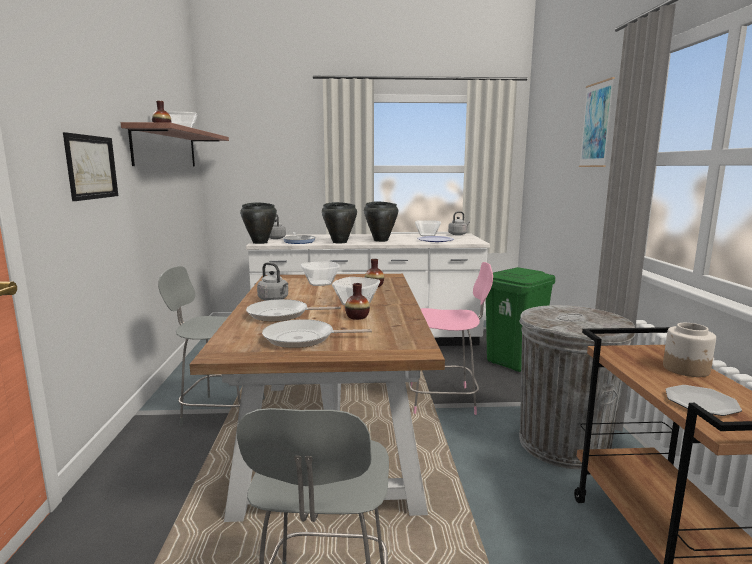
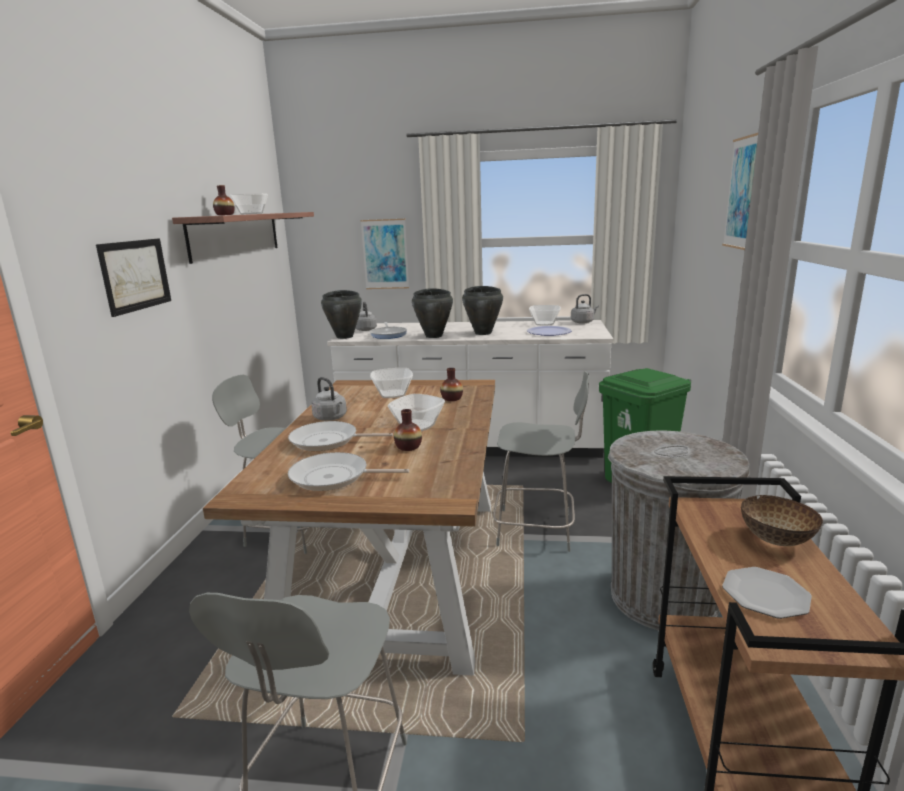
camera: 10 degrees right, 5 degrees up
(289, 176) = (385, 254): none -> picture
(444, 400) = (538, 530): pink chair -> grey chair
(686, 369) = (777, 540): jar -> bowl

